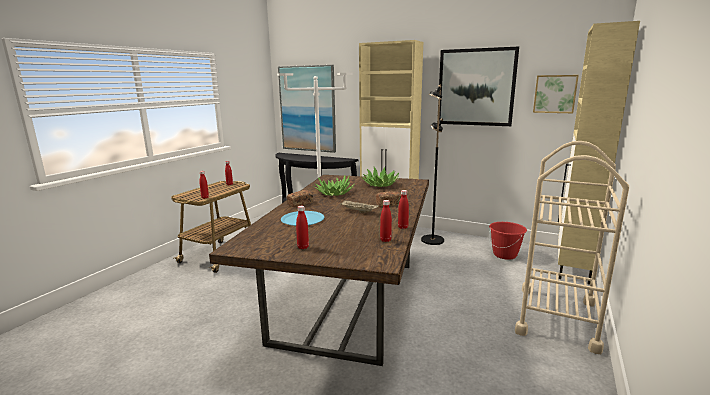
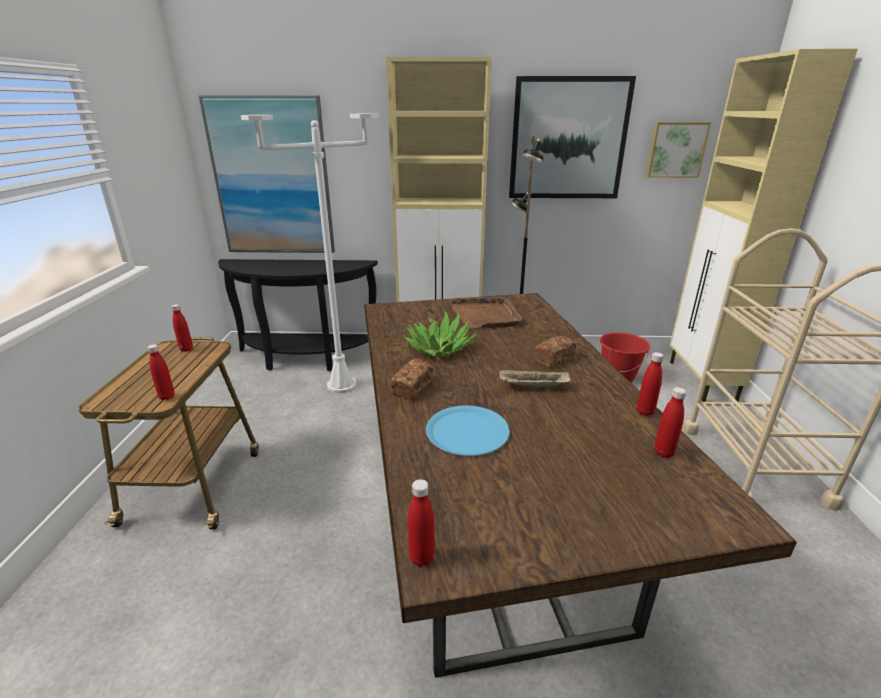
camera: 25 degrees left, 10 degrees up
(303, 247) = (564, 516): red bottle -> red bottle (421, 558)
(380, 184) = (486, 315): potted plant -> brown tray

